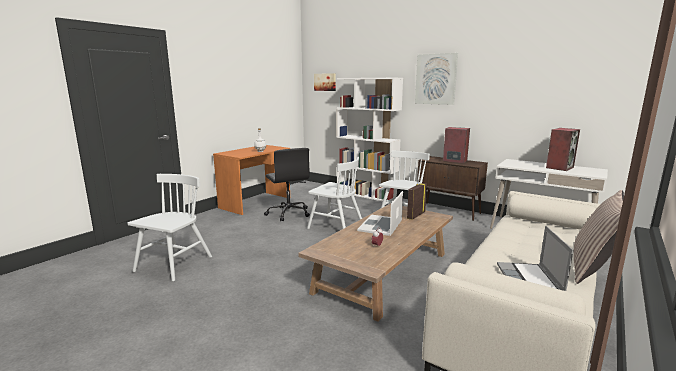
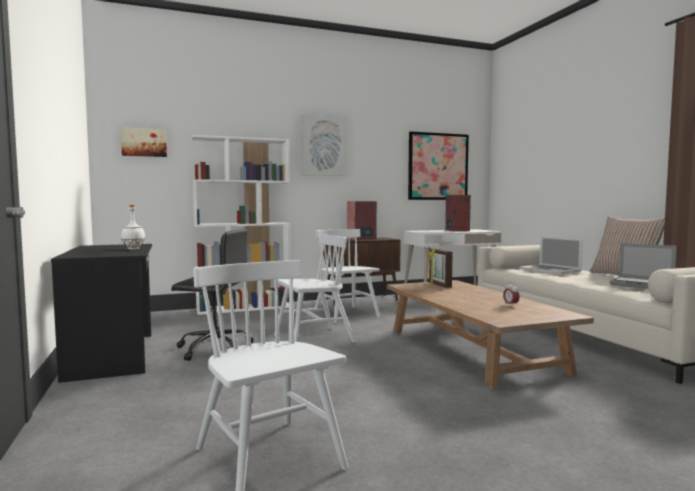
camera: 55 degrees left, 10 degrees down
(256, 203) = (113, 355): orange desk -> black desk
(381, 225) = (452, 296): laptop -> laptop (550, 269)
(559, 95) = (438, 166): none -> picture

